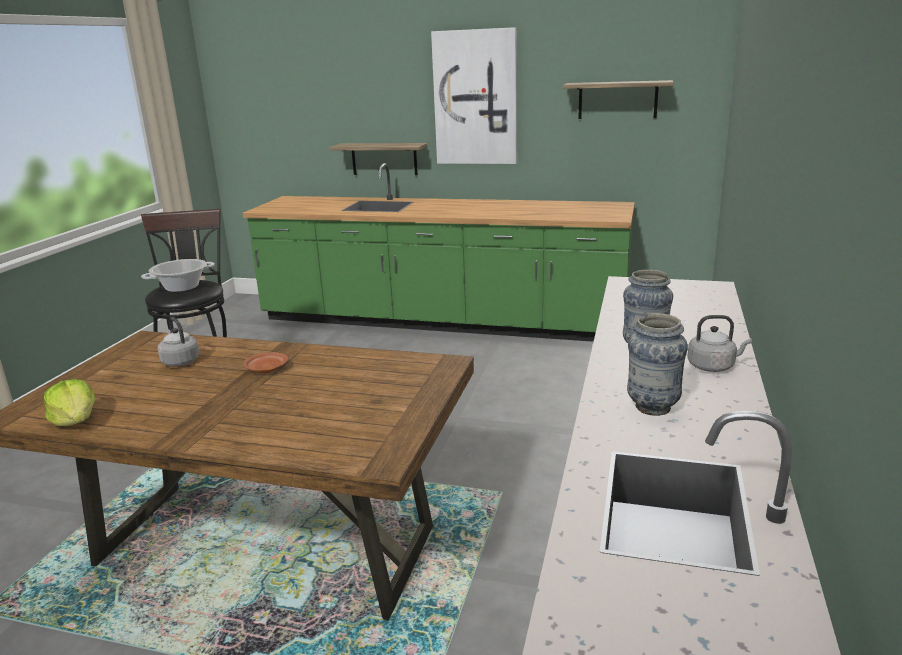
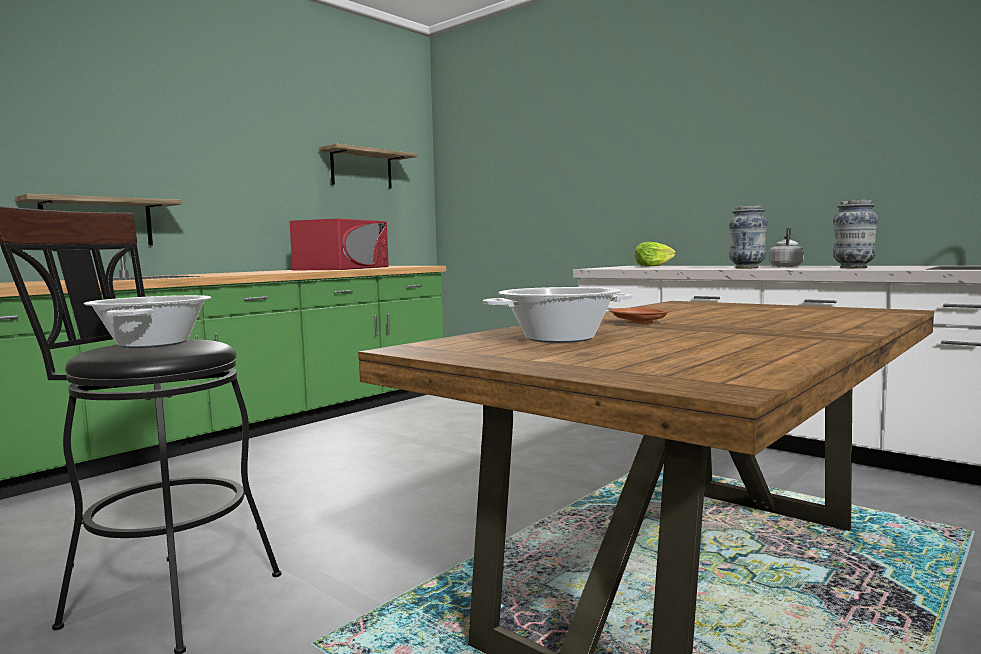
camera: 65 degrees left, 15 degrees down
(76, 421) = (766, 361): lettuce -> lettuce (653, 266)
(180, 361) = (560, 338): grey kettle -> cooking pot
(475, 98) = (227, 151): picture -> none
(541, 209) = (342, 268): none -> red microwave

